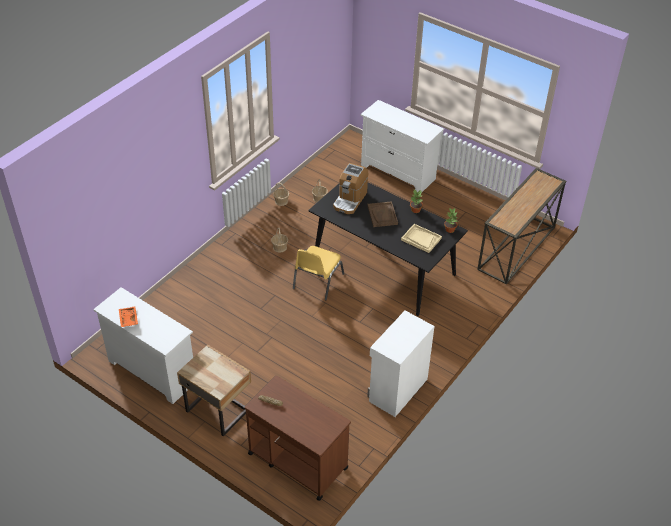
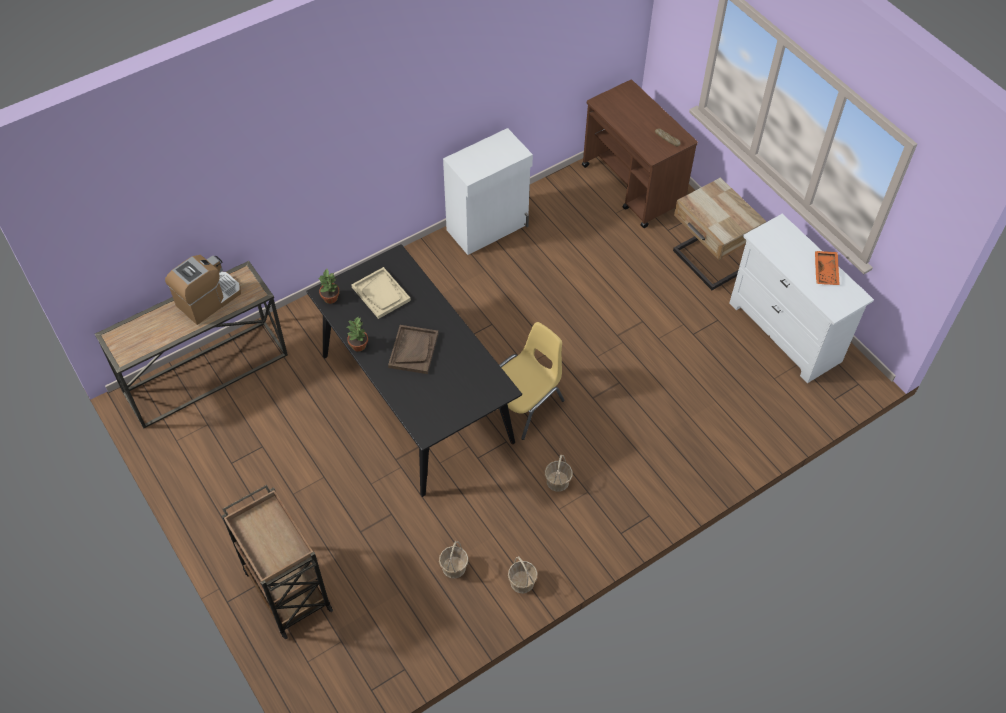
camera: 160 degrees left, 10 degrees up
(350, 200) = (448, 393): coffee machine -> coffee machine (209, 299)
(398, 172) = (286, 589): white dresser -> brown cart

